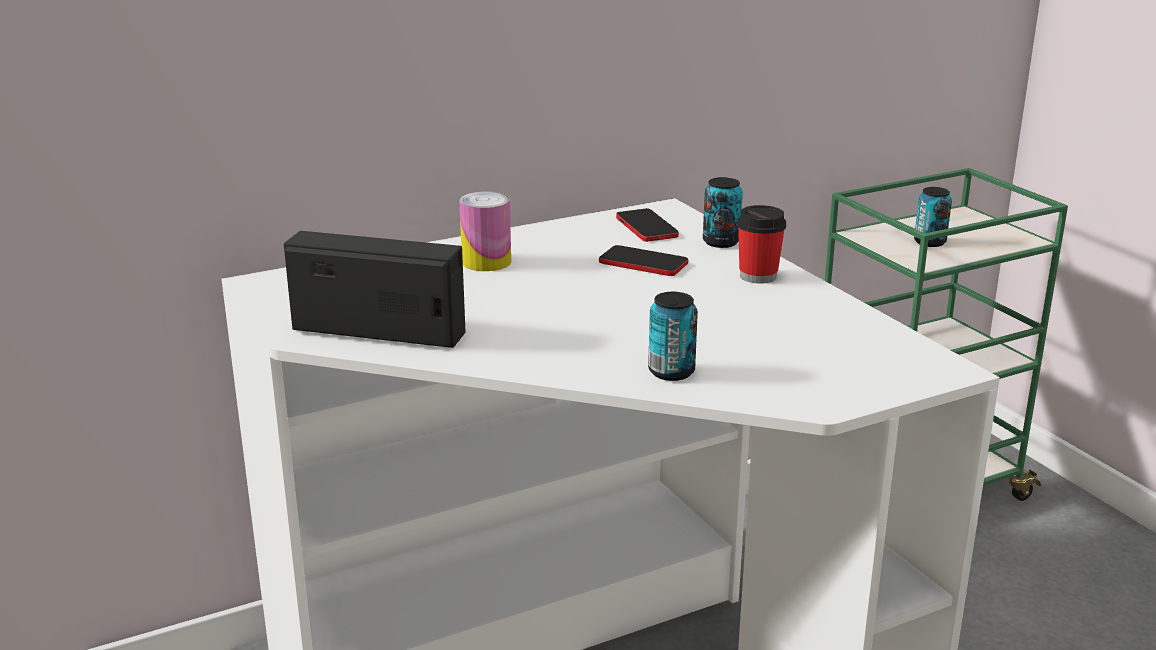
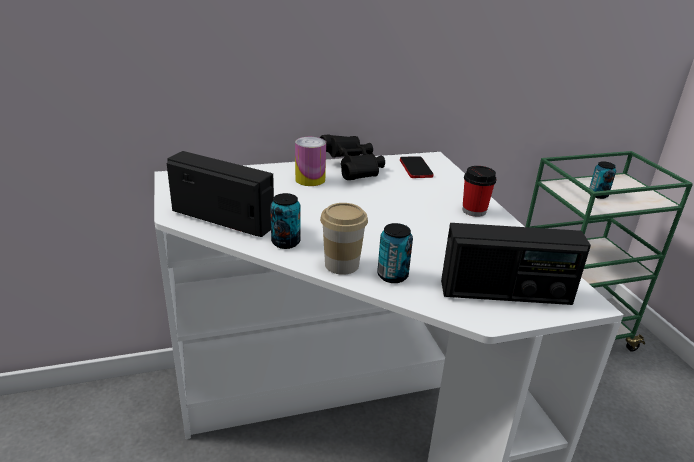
camera: 10 degrees right, 5 degrees up
(548, 239) = (353, 169): none -> black binoculars
(592, 368) = (342, 265): none -> cup
(643, 263) = (404, 192): phone -> none
(721, 242) = (458, 184): can -> can (285, 242)
(836, 372) = (505, 293): none -> radio

